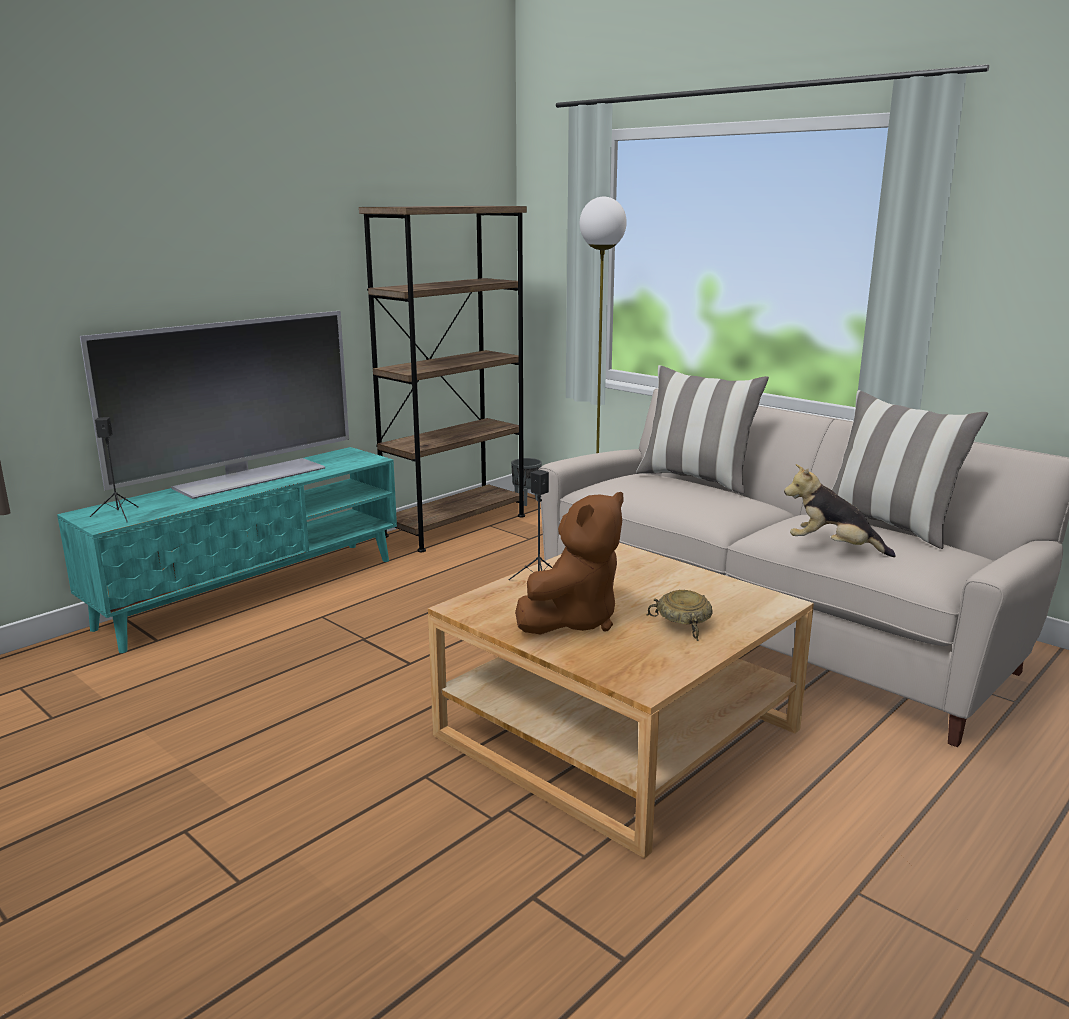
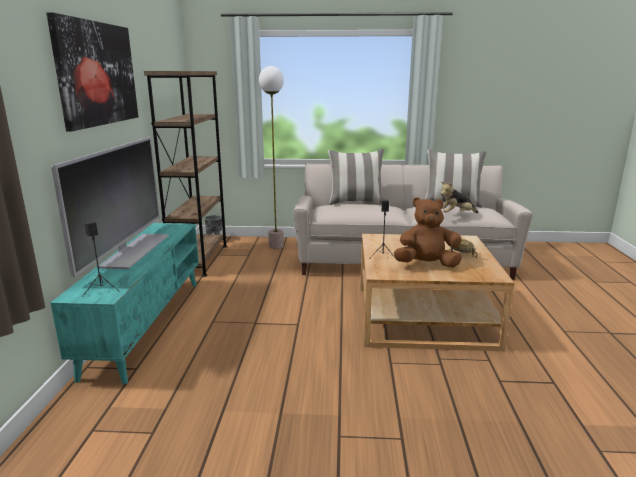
camera: 40 degrees left, 0 degrees up
(226, 213) = (97, 74): none -> picture
(573, 620) = (426, 265): brown plush toy -> brown plush toy turned 90 degrees counterclockwise

